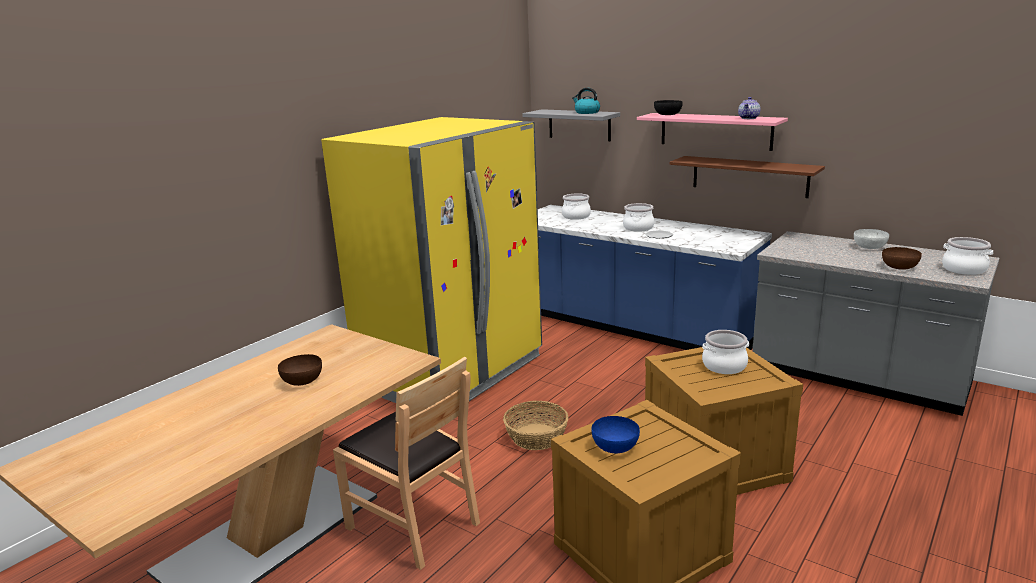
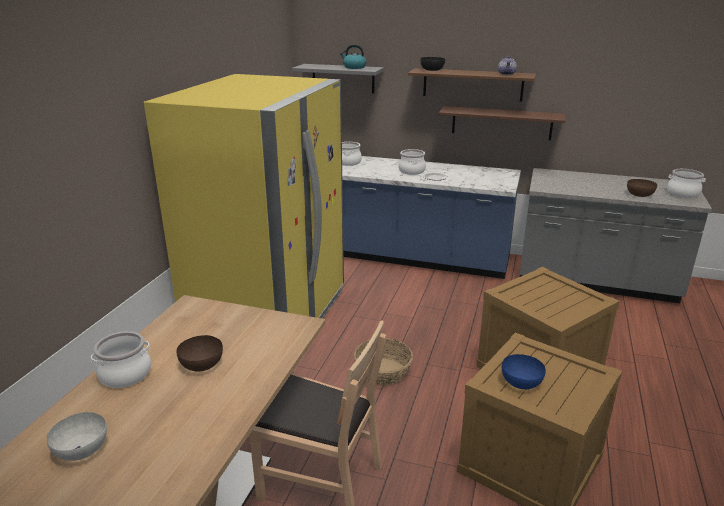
camera: 20 degrees left, 5 degrees up
(715, 131) = (472, 84): pink shelf -> brown shelf
(724, 366) = (549, 291): cooking pot -> cooking pot (125, 374)
(870, 247) = (604, 178): white bowl -> white bowl (82, 449)

